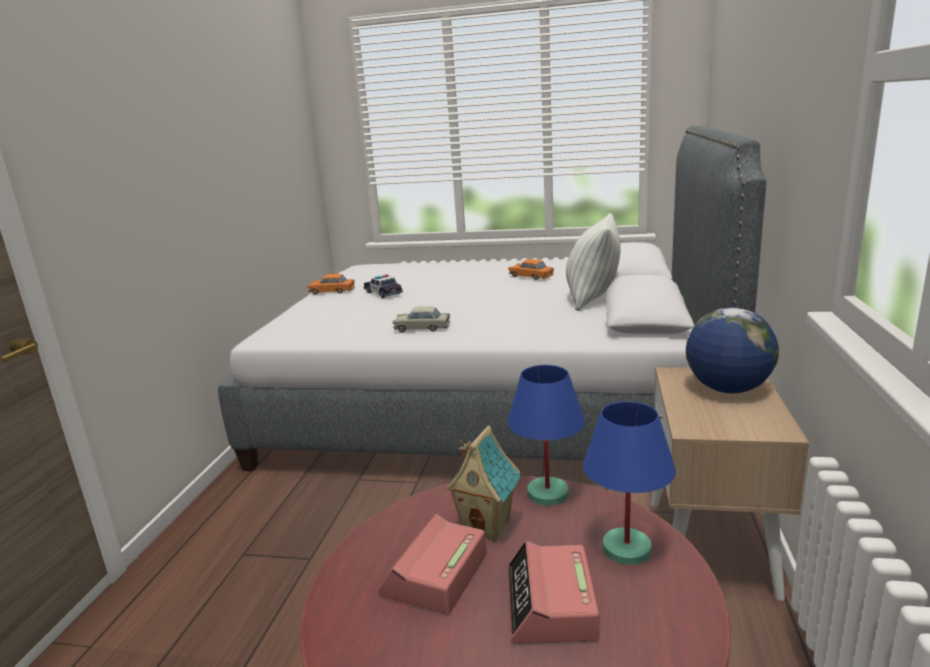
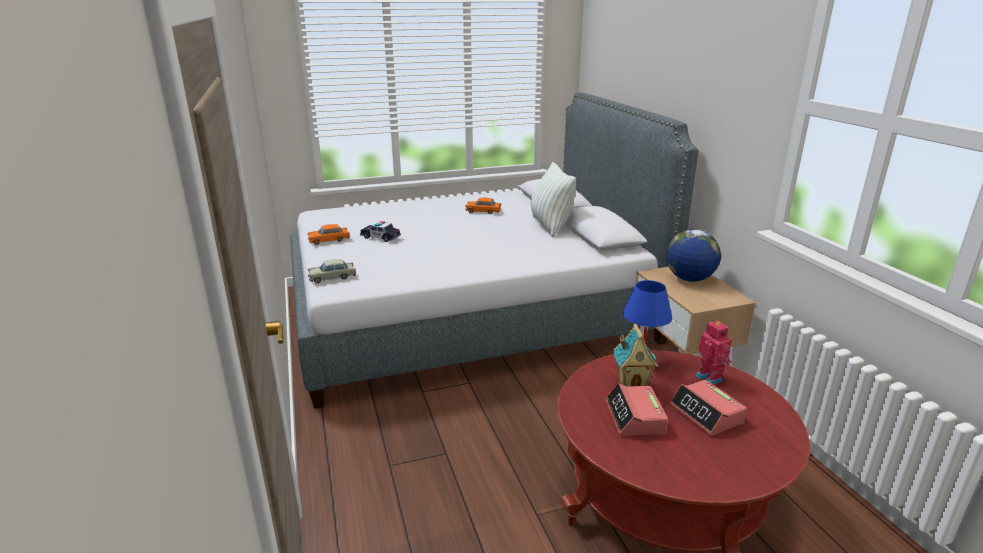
camera: 30 degrees left, 5 degrees up
(422, 328) = (459, 264): beige toy car -> beige toy car (332, 277)
(625, 548) = (710, 378): blue table lamp -> toy robot

